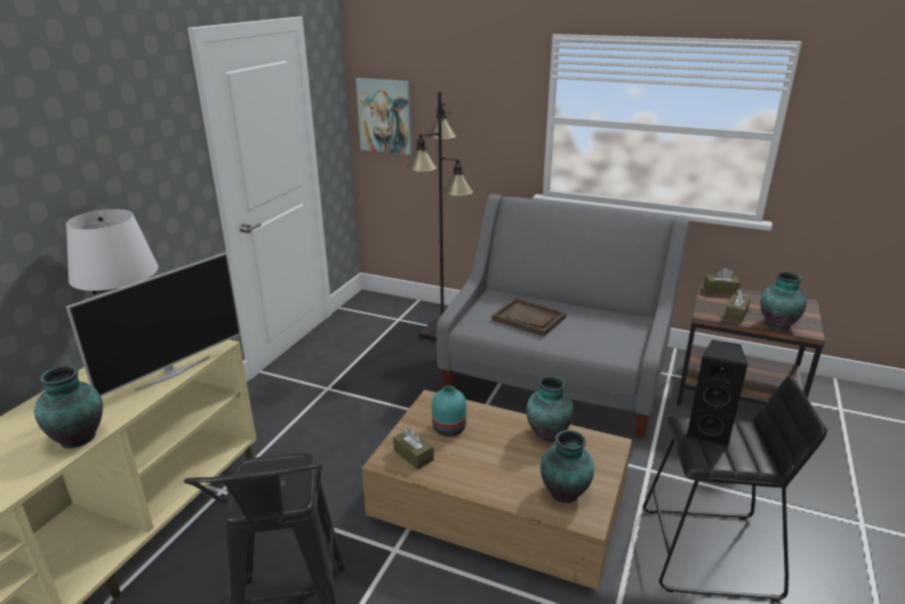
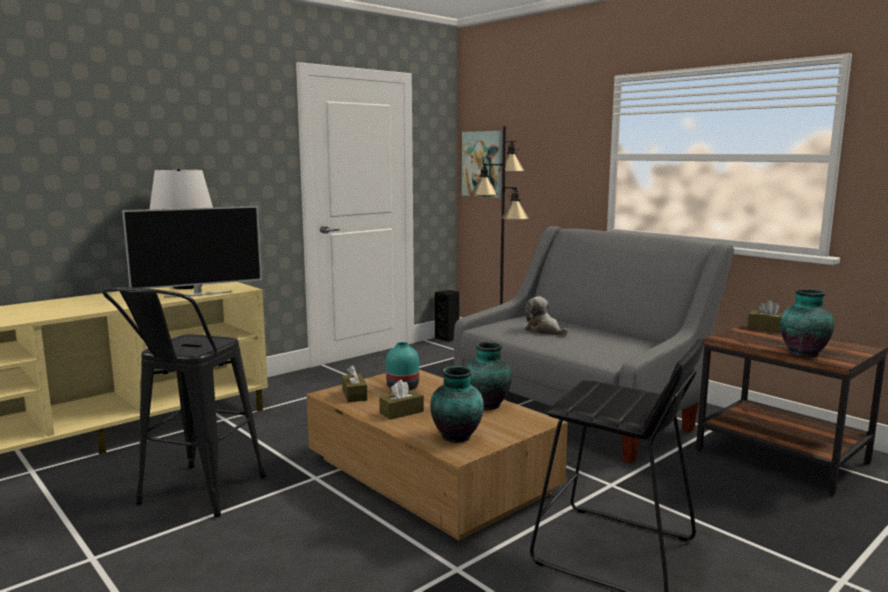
camera: 25 degrees right, 15 degrees down
(80, 437) = (105, 307): vase -> none
(529, 319) = (544, 331): brown tray -> plush toy
(708, 432) = (604, 391): black speaker -> black speaker (448, 338)
(736, 314) = (761, 342): brown tissue box -> brown tissue box (401, 412)

